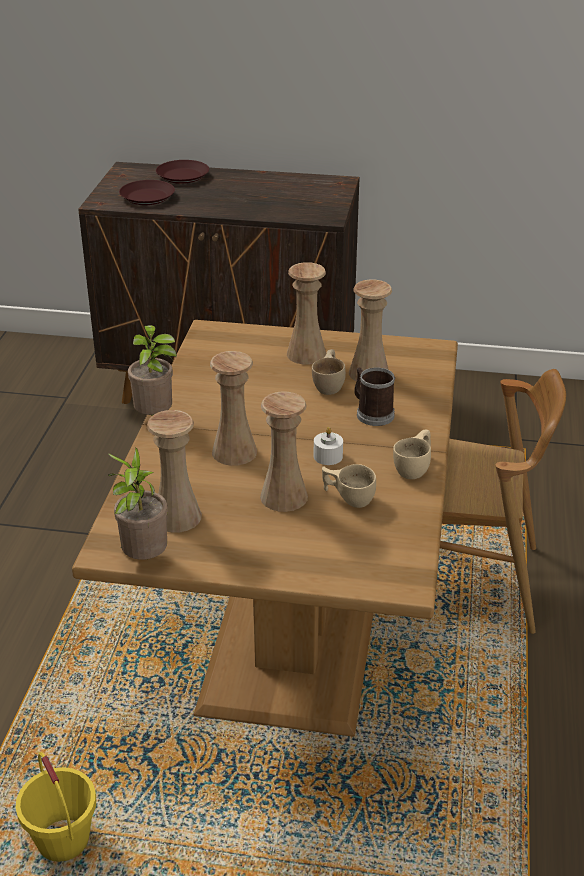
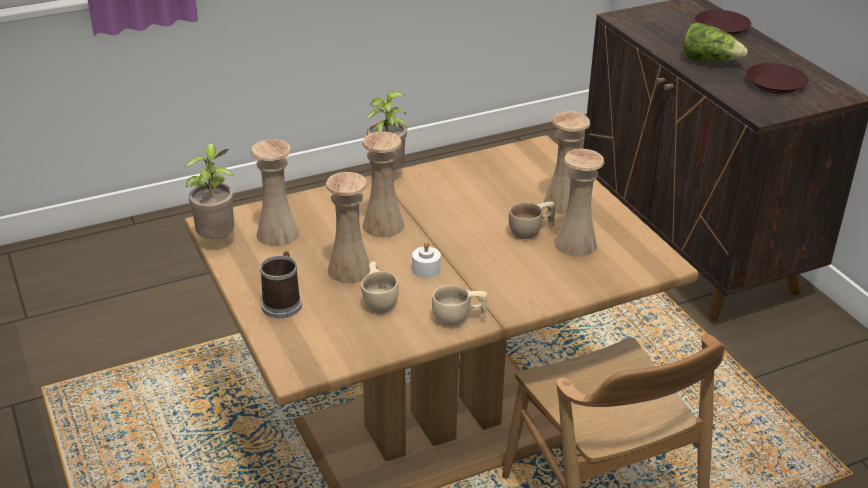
camera: 55 degrees right, 0 degrees up
(62, 840) = (137, 415): yellow bucket -> none
(148, 197) = (660, 30): brown plate -> brown plate (775, 84)
(225, 201) = (709, 61): none -> lettuce
(372, 413) = (514, 268): mug -> mug (283, 302)

